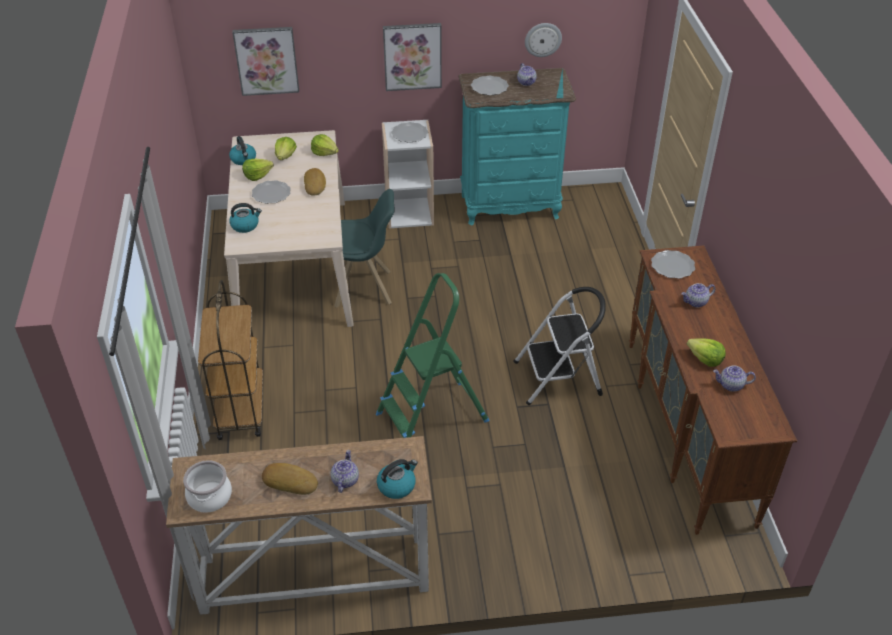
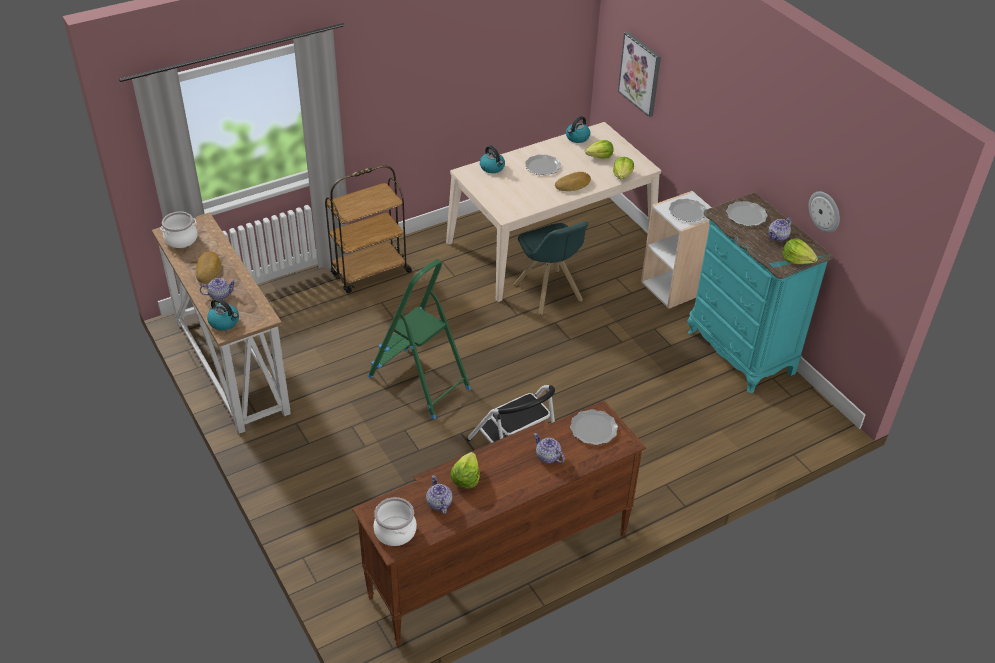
camera: 65 degrees right, 0 degrees up
(257, 175) = (561, 151): lettuce -> lettuce (797, 259)
(412, 56) = (728, 147): picture -> none
(757, 423) = (395, 531): none -> cooking pot

